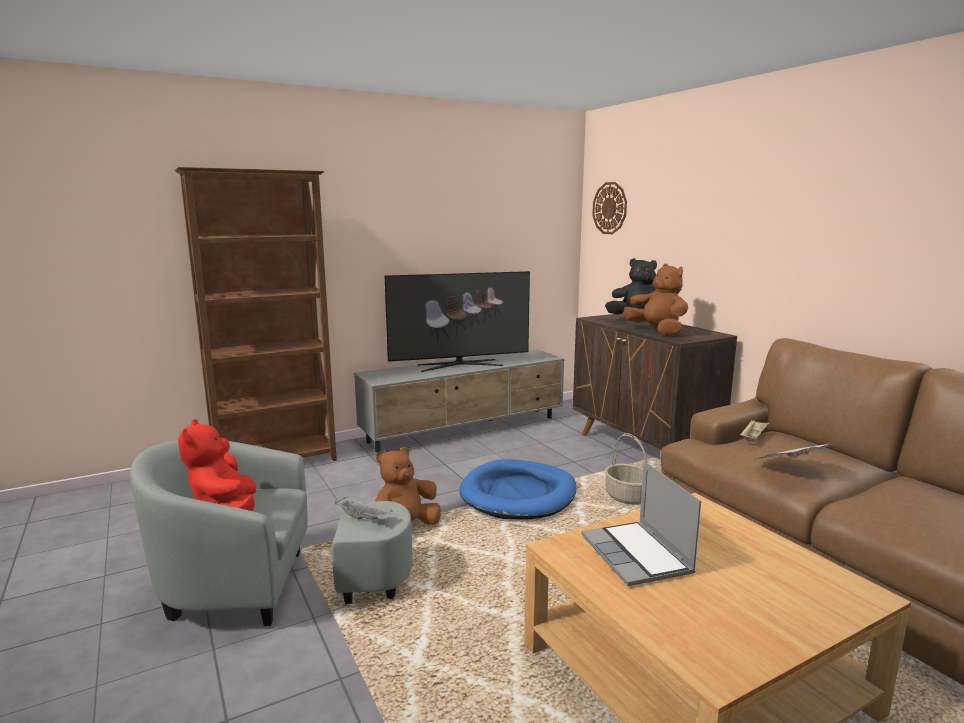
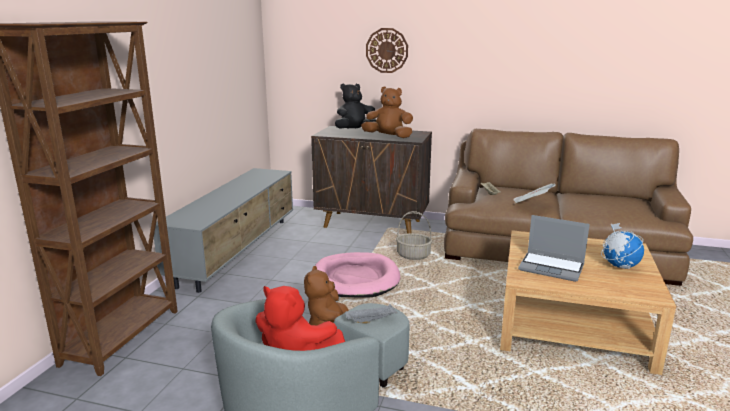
camera: 45 degrees left, 5 degrees up
(459, 365) = (228, 195): television -> none
(518, 494) = (356, 279): blue dog bed -> pink dog bed
(609, 208) = (298, 42): wall clock -> wall clock (387, 50)
(758, 605) = (619, 266): none -> globe

